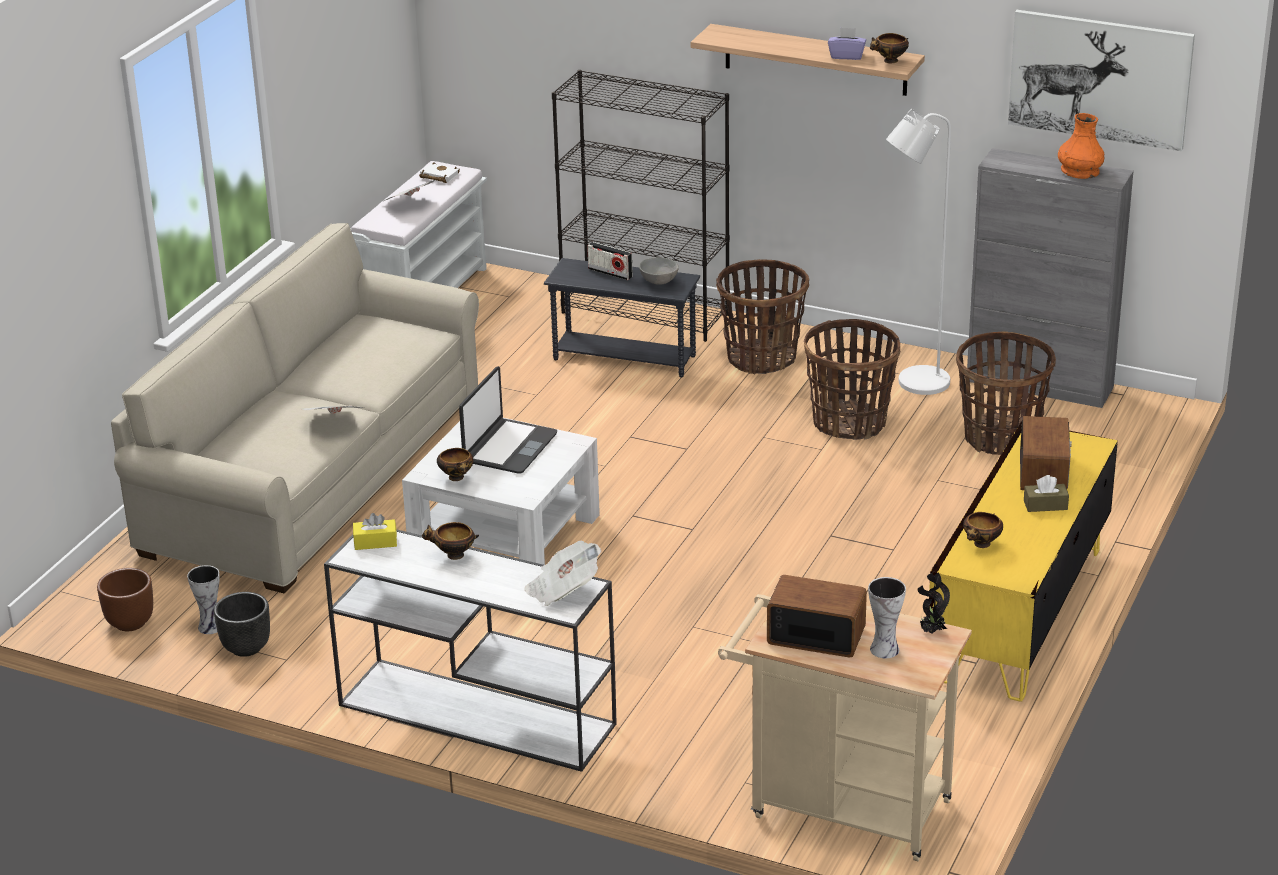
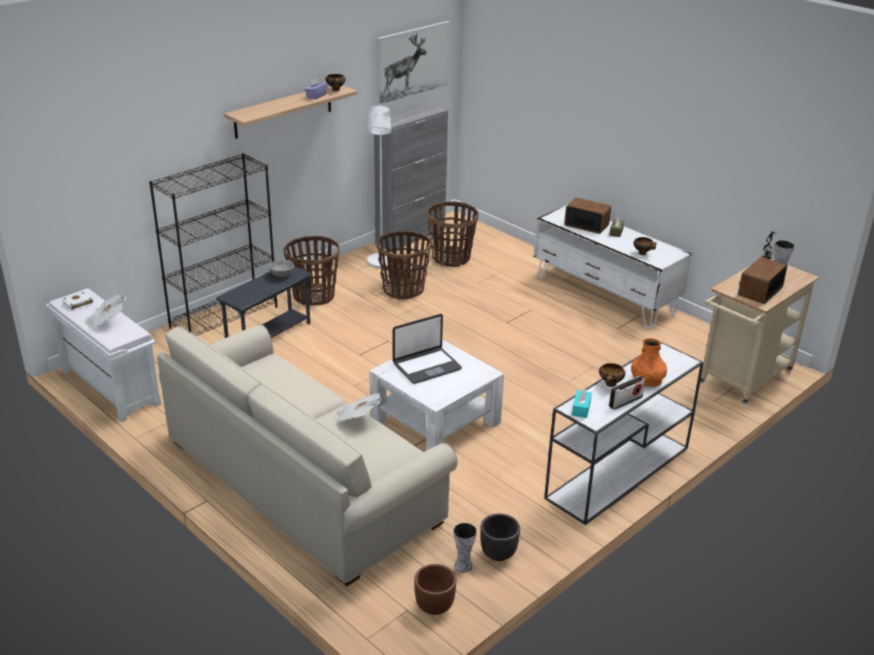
camera: 70 degrees left, 0 degrees up
(375, 542) = (581, 409): yellow tissue box -> turquoise tissue box
(457, 478) = (449, 391): bowl -> none
(509, 447) = (426, 366): laptop -> laptop turned 105 degrees clockwise
(563, 590) = (664, 357): newspaper -> none
(610, 273) = (254, 286): radio -> radio (625, 401)
(1019, 613) = (604, 295): yellow tv stand -> white tv stand
(1079, 172) = (421, 112): orange vase -> orange vase (647, 380)

